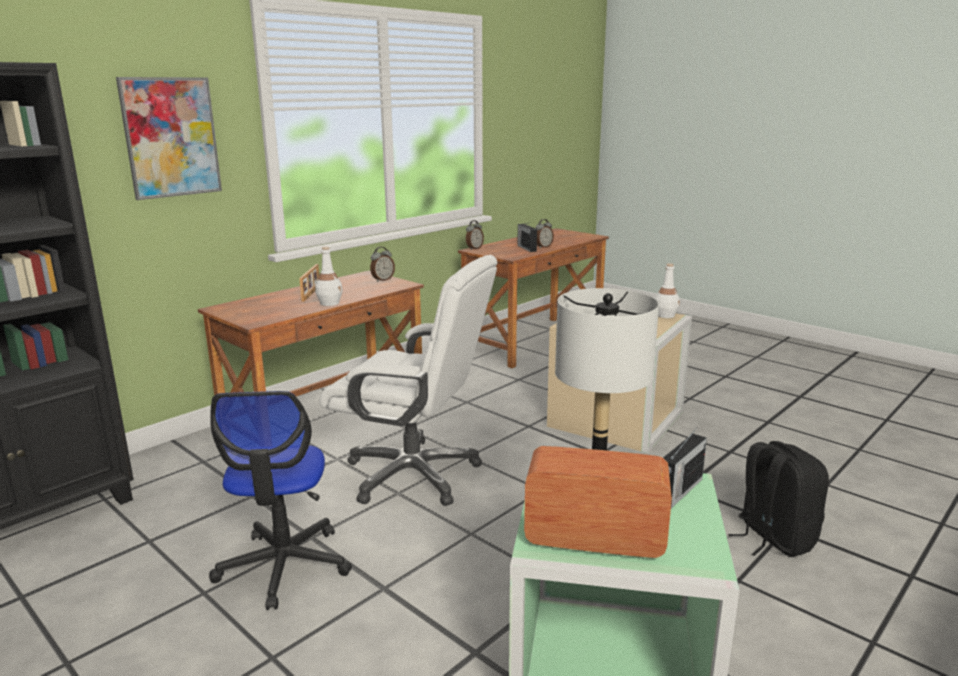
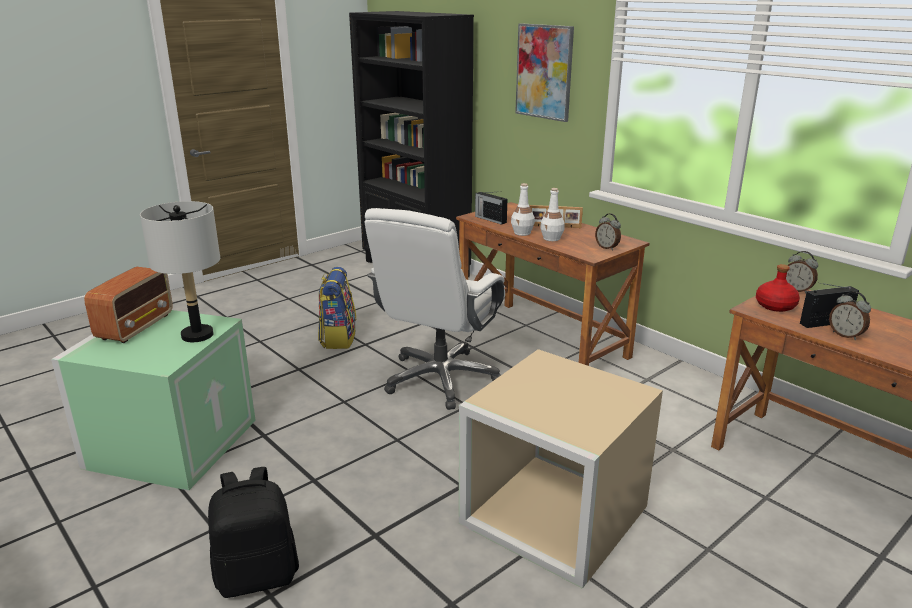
camera: 95 degrees right, 5 degrees up
(284, 566) = (338, 338): office chair -> backpack
(503, 253) = (775, 306): none -> red bottle
(665, 315) = (592, 436): white bottle -> white bottle (552, 238)
(679, 491) = (156, 360): radio -> radio (490, 219)

